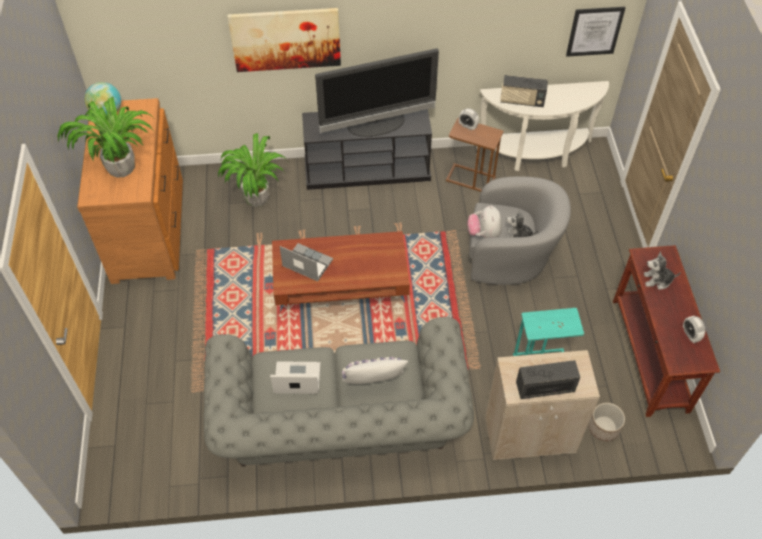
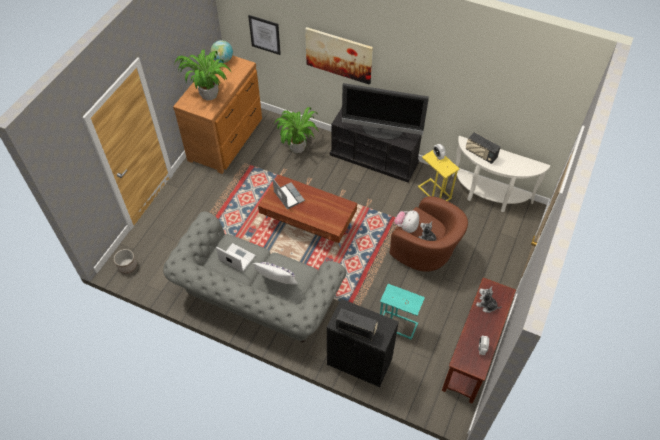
camera: 30 degrees right, 0 degrees up
(471, 179) = (435, 192): brown side table -> yellow side table
(510, 258) = (425, 252): grey armchair -> brown armchair
(528, 438) = (358, 363): beige cabinet -> black cabinet
(594, 31) = (543, 126): picture -> picture (265, 34)
(603, 428) = (409, 382): planter -> planter (127, 265)

